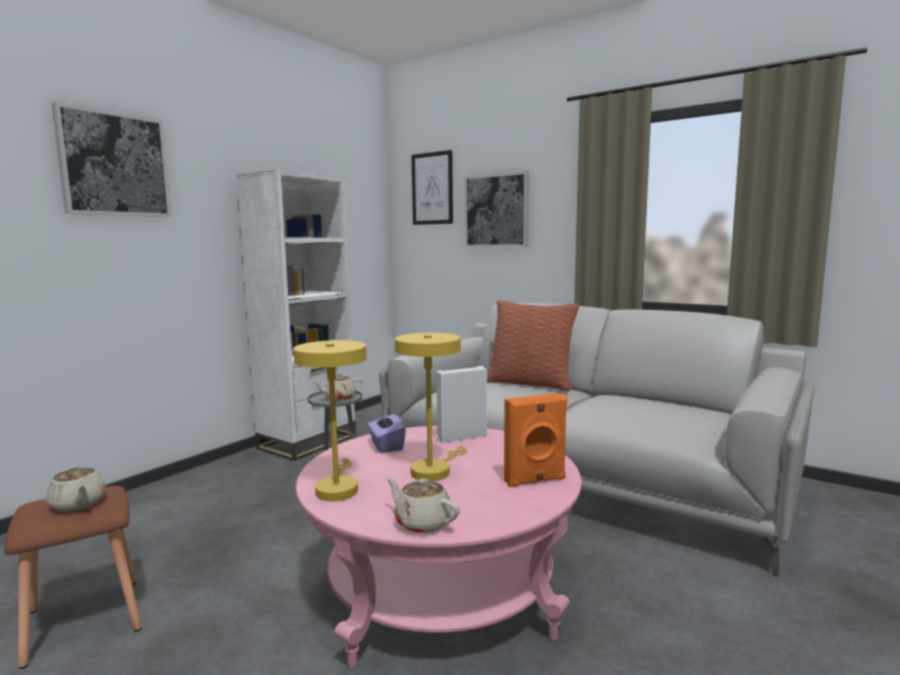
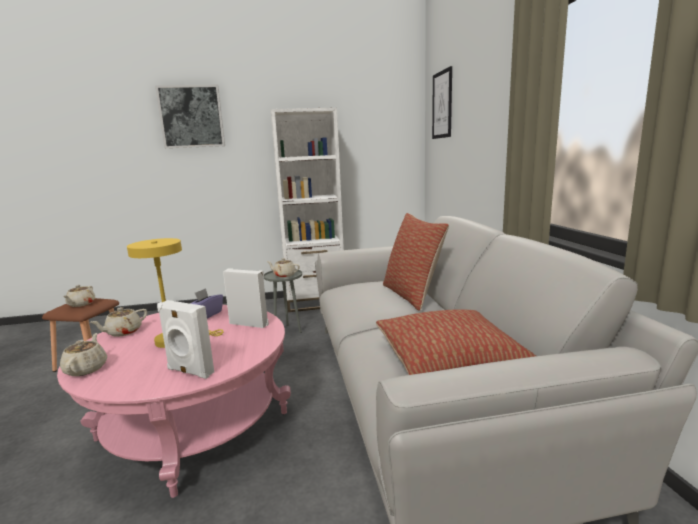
camera: 45 degrees right, 5 degrees up
(337, 488) = (123, 332): yellow table lamp -> beige teapot
(497, 211) = (473, 123): picture -> none
(535, 480) = (189, 372): orange speaker -> white speaker
(671, 411) = (448, 360): none -> pillow

